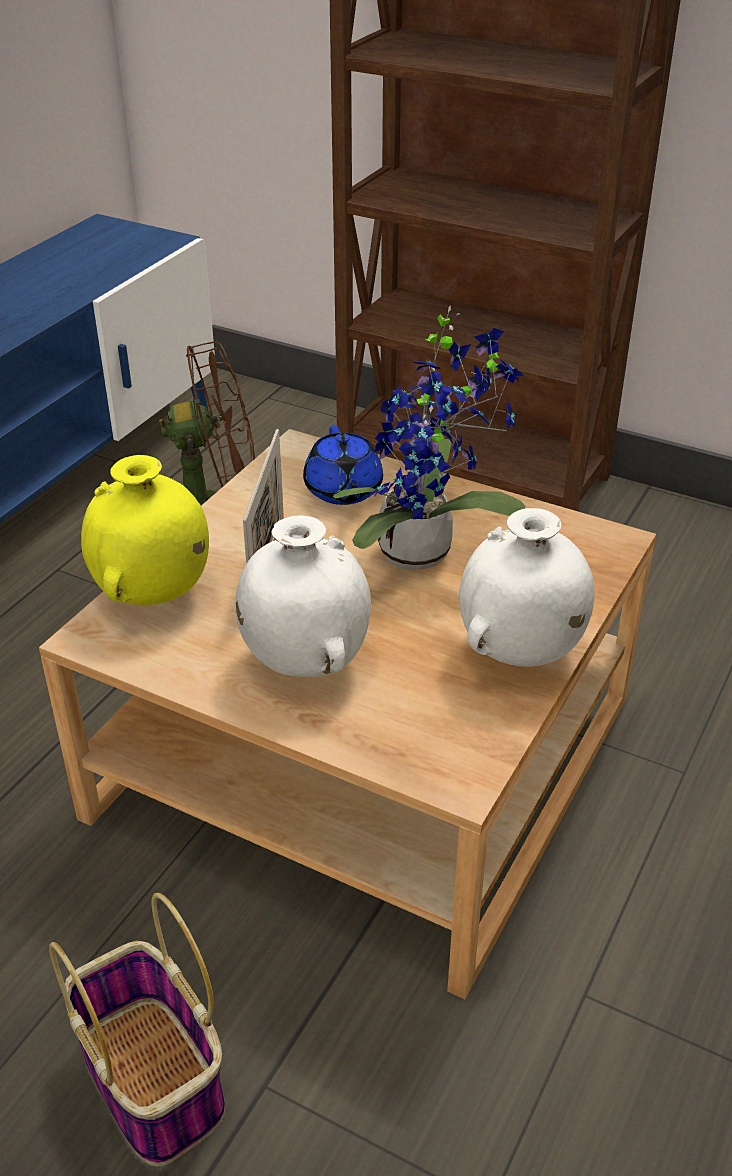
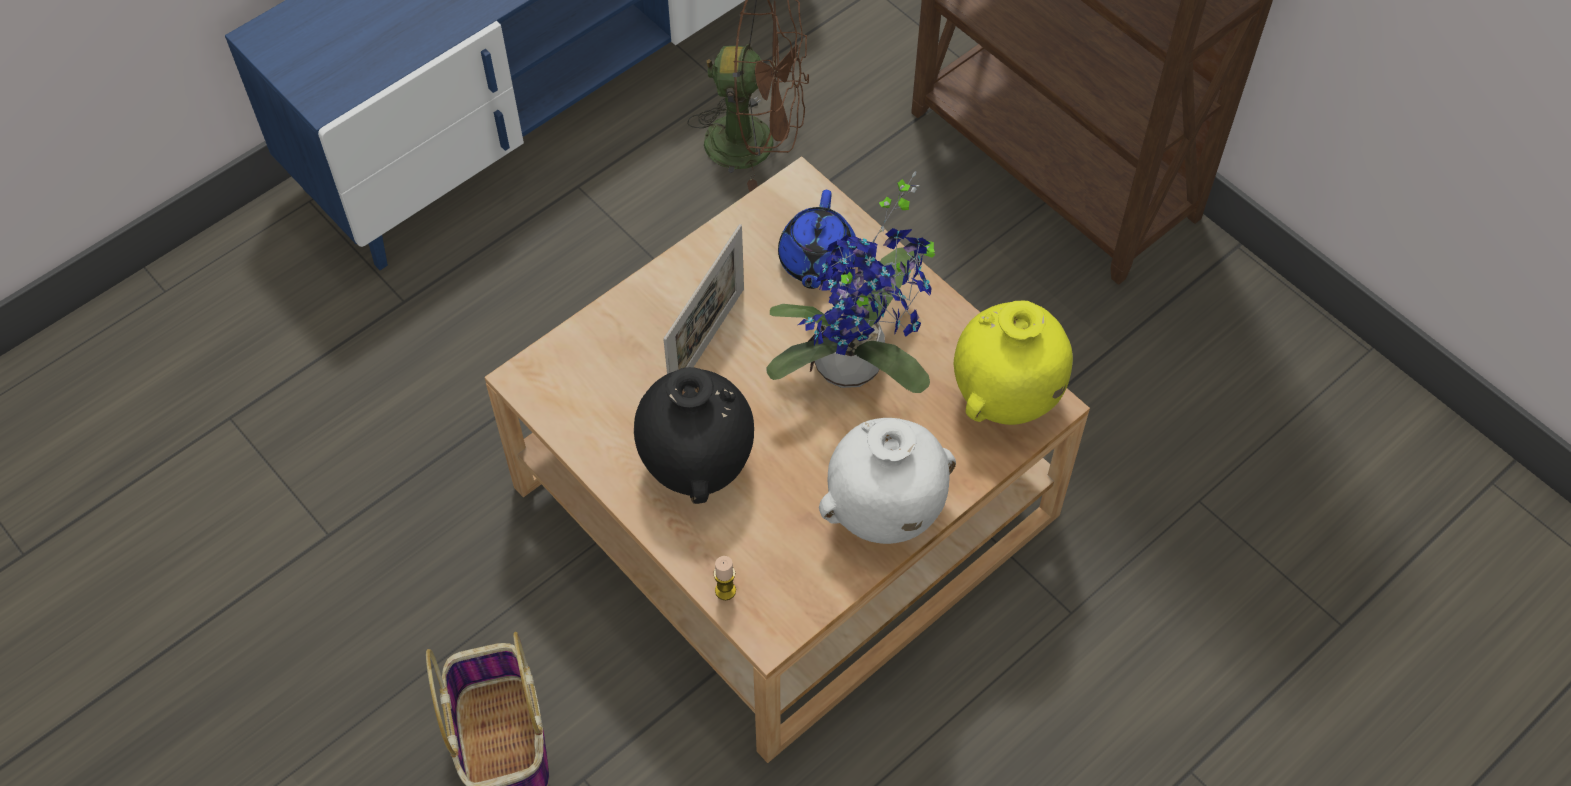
camera: 20 degrees right, 20 degrees up
(153, 596) = (596, 346): yellow vase -> yellow vase (1005, 398)
(305, 661) = (696, 463): white vase -> black vase
(393, 760) = (725, 590): none -> candle

